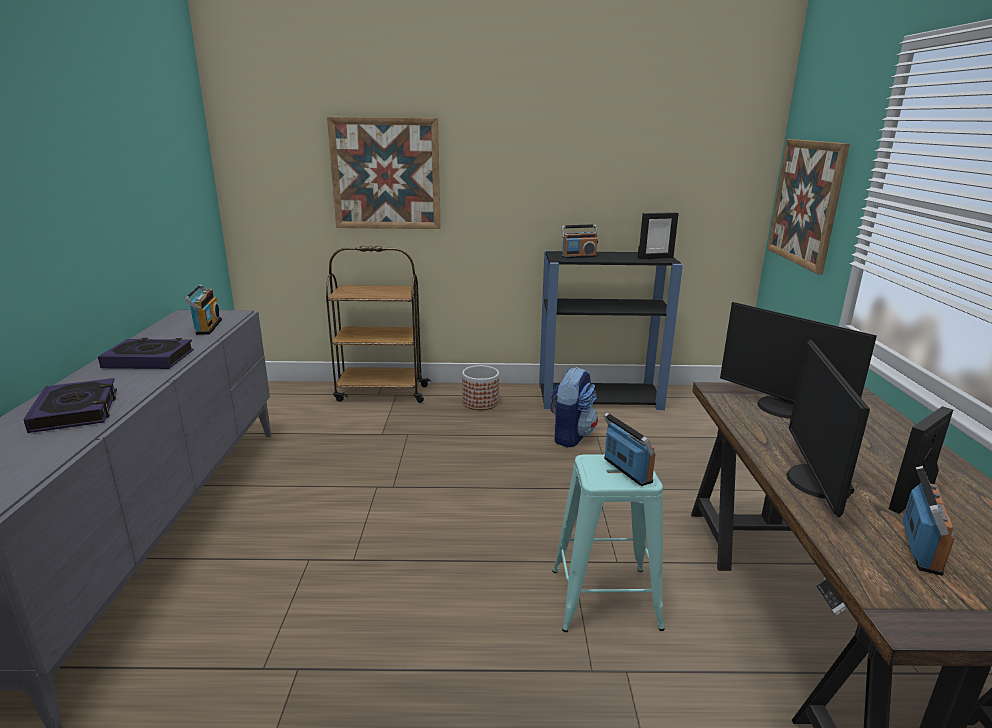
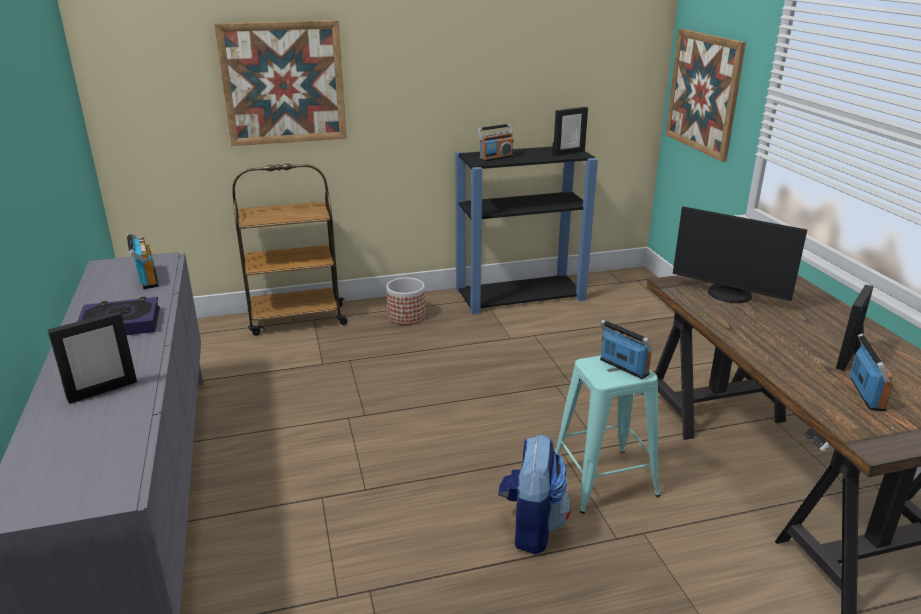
camera: 15 degrees left, 5 degrees up
(76, 411) = (102, 390): book -> picture frame
(571, 435) = (510, 338): backpack -> backpack (531, 527)
(815, 482) = (779, 355): monitor -> none

